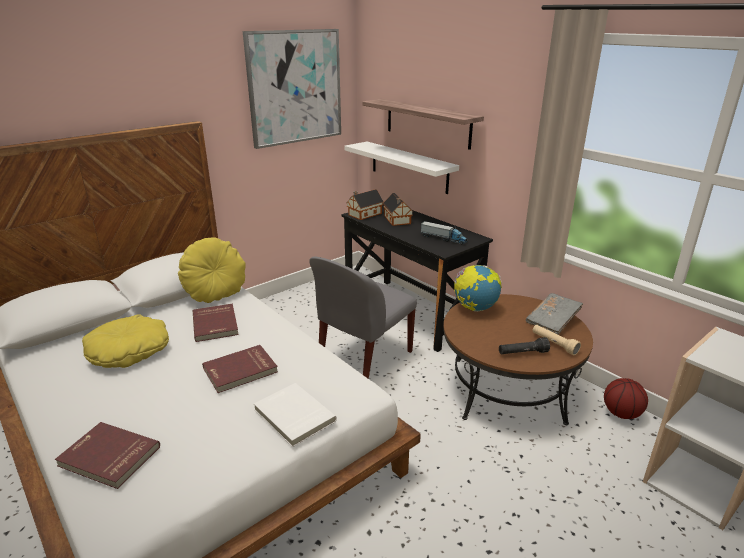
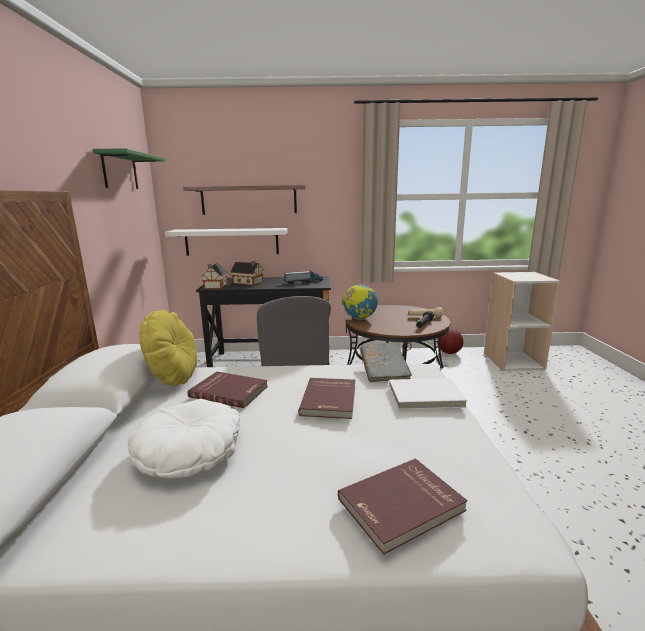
camera: 50 degrees left, 10 degrees down
(128, 351) = (187, 452): yellow pillow -> white pillow
(295, 87) = (120, 171): picture -> green shelf
(552, 321) = (402, 310): grey book -> grey book (384, 370)

